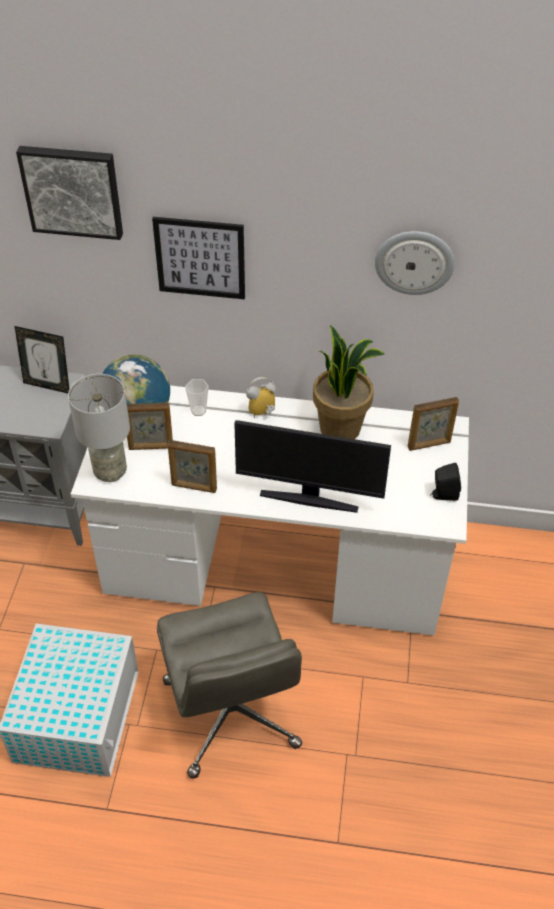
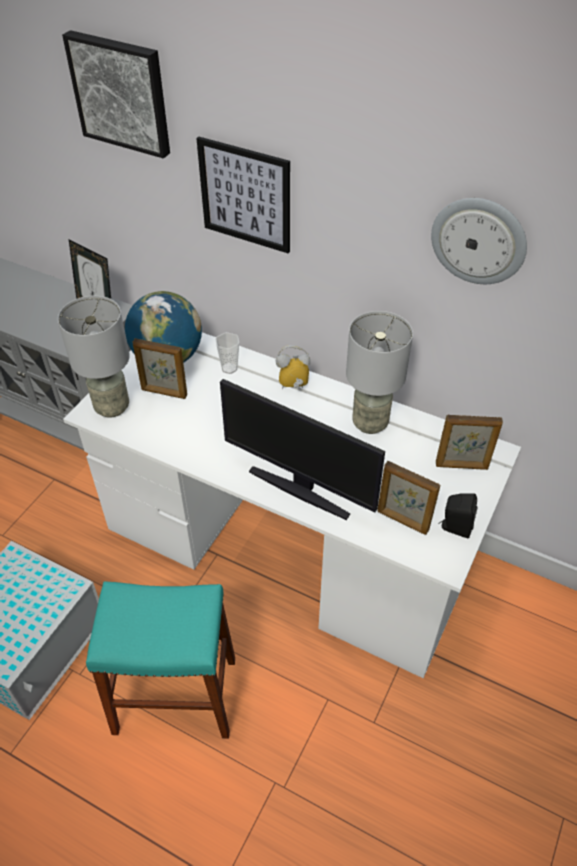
camera: 20 degrees right, 0 degrees up
(194, 487) = (185, 445): picture frame -> picture frame (402, 521)
(232, 715) = (175, 695): grey office chair -> turquoise stool
(341, 428) = (370, 422): potted plant -> grey table lamp

